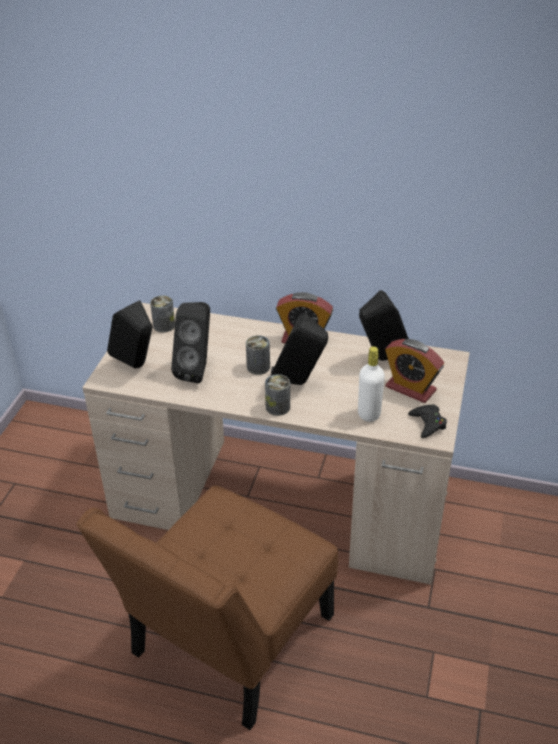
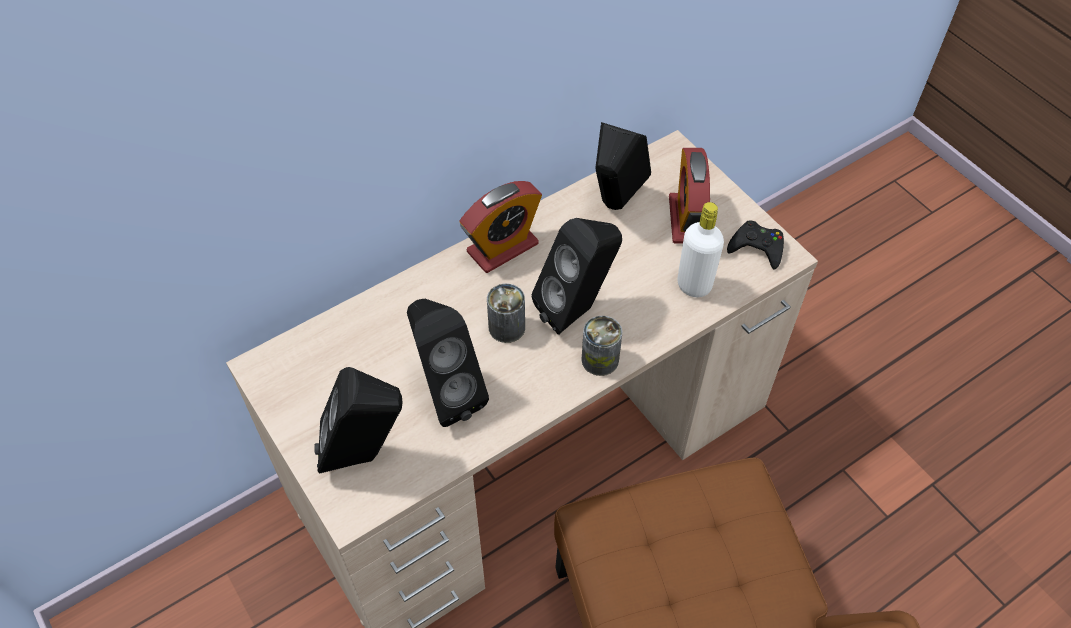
camera: 50 degrees left, 15 degrees up
(164, 325) = (312, 368): can -> none
(410, 388) = (688, 220): alarm clock -> alarm clock turned 105 degrees clockwise

